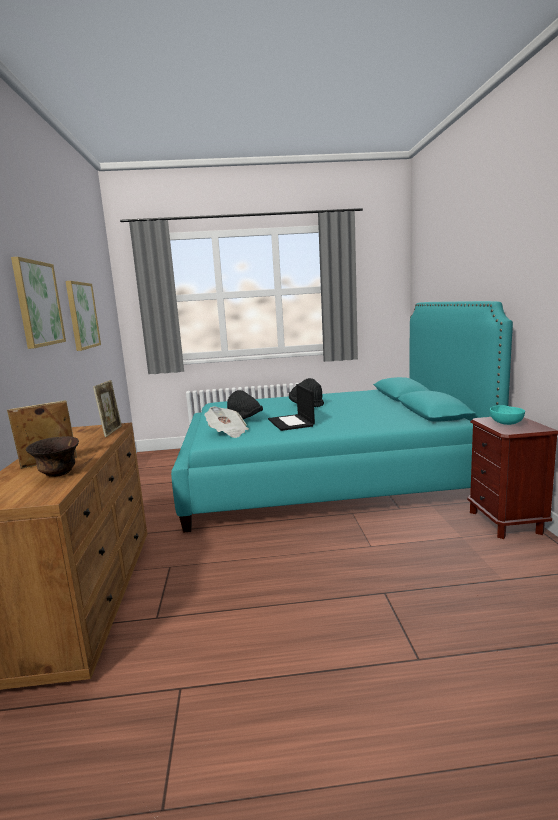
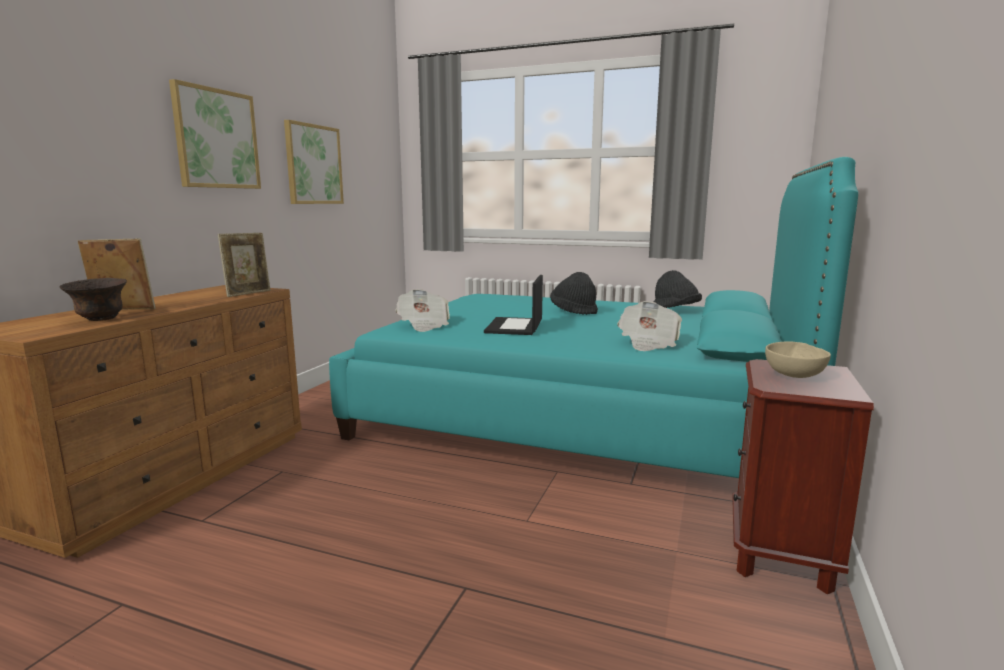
camera: 25 degrees right, 0 degrees up
(245, 420) = (470, 316): black hat -> black hat (675, 310)
(387, 419) = (648, 343): none -> newspaper
(506, 423) = (795, 375): turquoise bowl -> beige bowl

